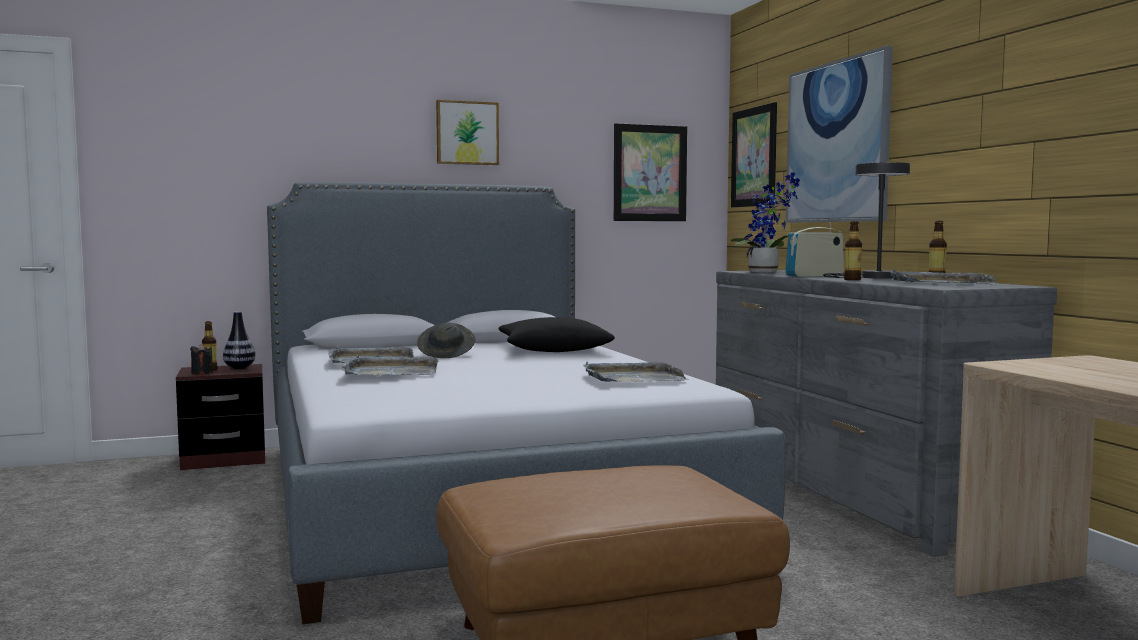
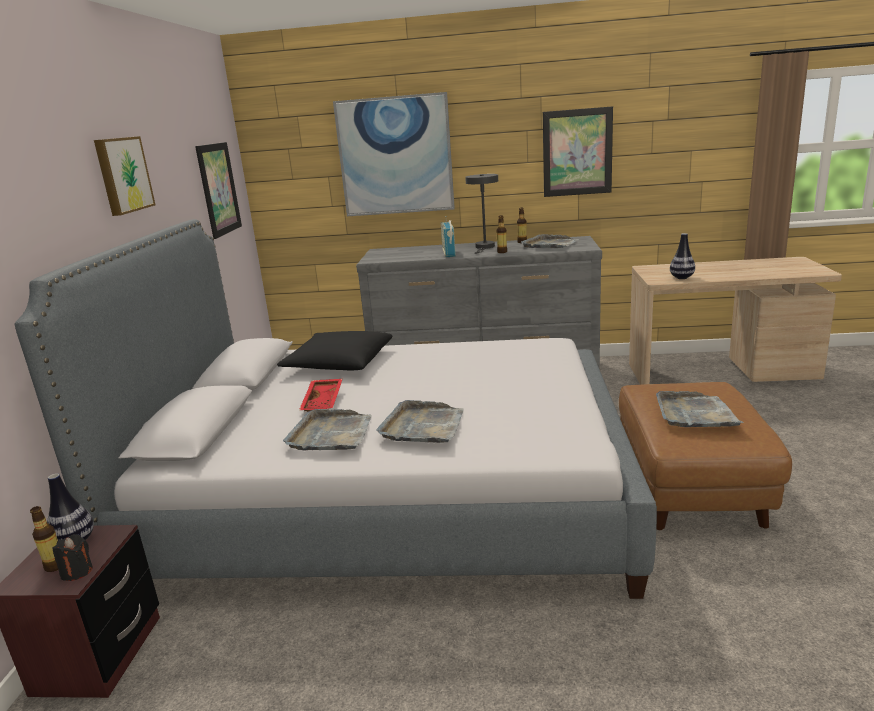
camera: 65 degrees left, 15 degrees up
(447, 354) = (324, 401): grey hat -> red tray
(633, 378) = (507, 354): grey tray -> grey tray (695, 413)
(754, 157) = (287, 165): picture -> picture (577, 152)
(767, 272) = (394, 257): potted plant -> none
(1054, 371) = (681, 278): none -> vase

